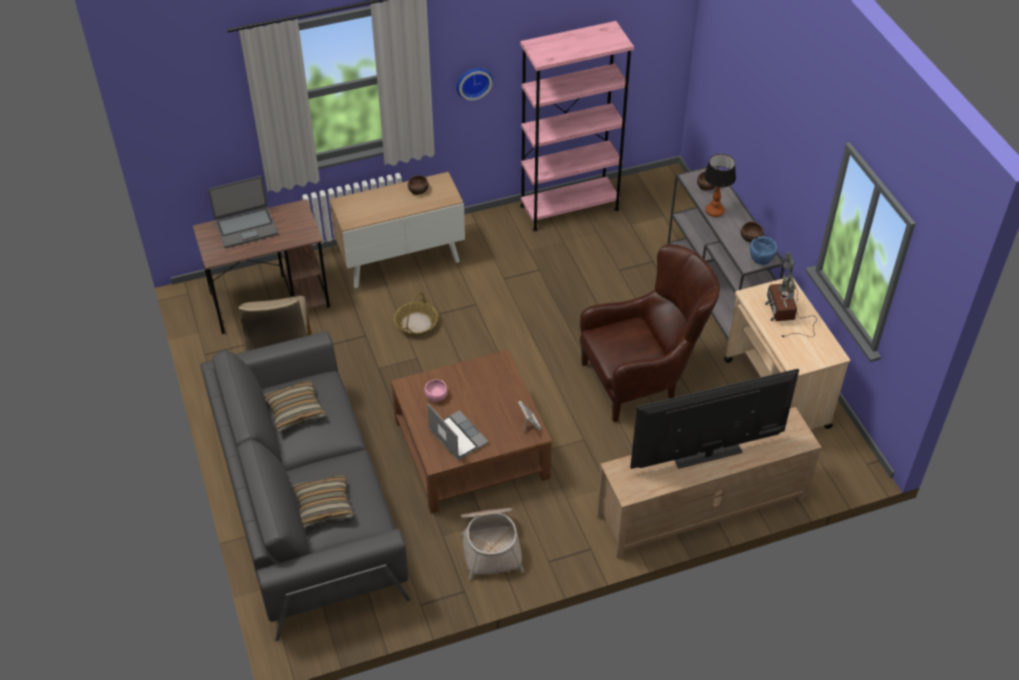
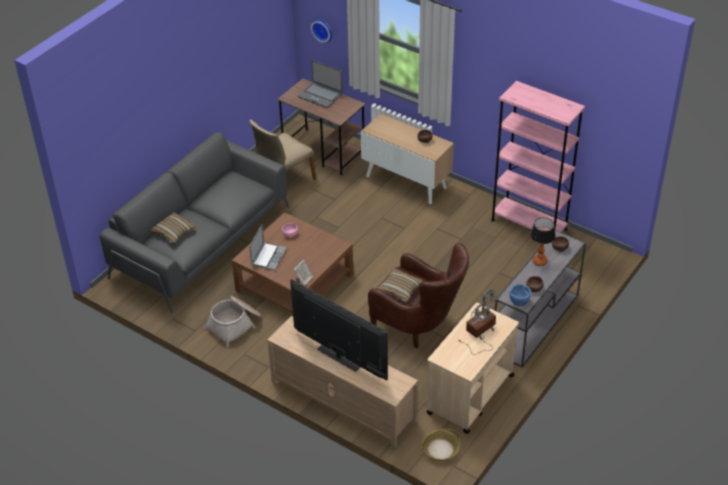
camera: 55 degrees right, 5 degrees down
(295, 410) = (226, 188): pillow -> pillow (399, 289)
(416, 323) = (364, 213): basket -> basket (440, 449)
(473, 82) = (486, 92): wall clock -> wall clock (323, 29)

